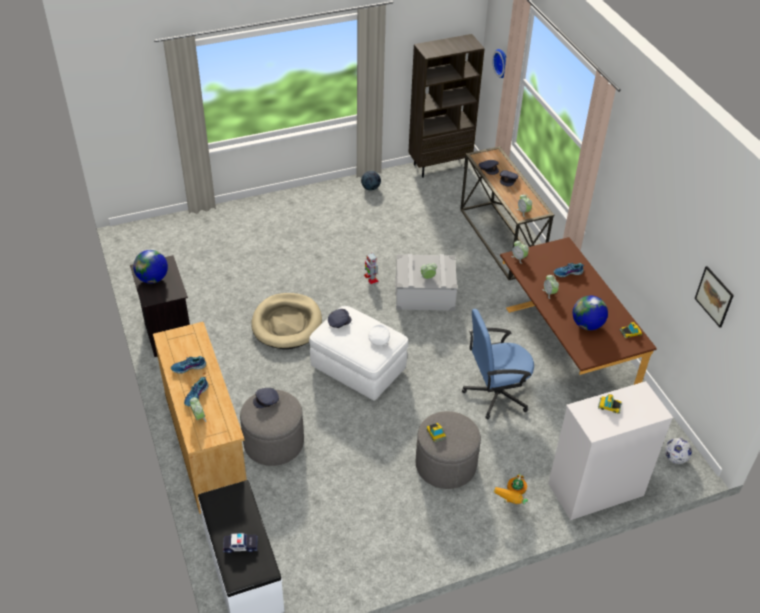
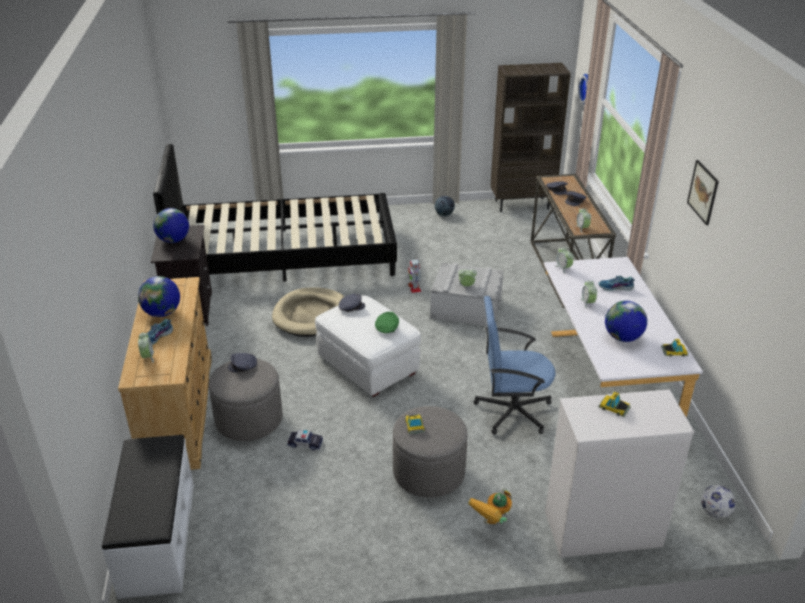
camera: 15 degrees right, 10 degrees down
(189, 368) = (162, 313): shoe -> globe
(235, 259) = (284, 256): none -> black bed
(240, 545) = (141, 497): toy car -> toy car (305, 443)
(379, 338) = (387, 327): white cap -> green cap
(563, 352) = (604, 382): brown desk -> white desk
(714, 296) = (770, 298): picture -> picture (703, 192)

